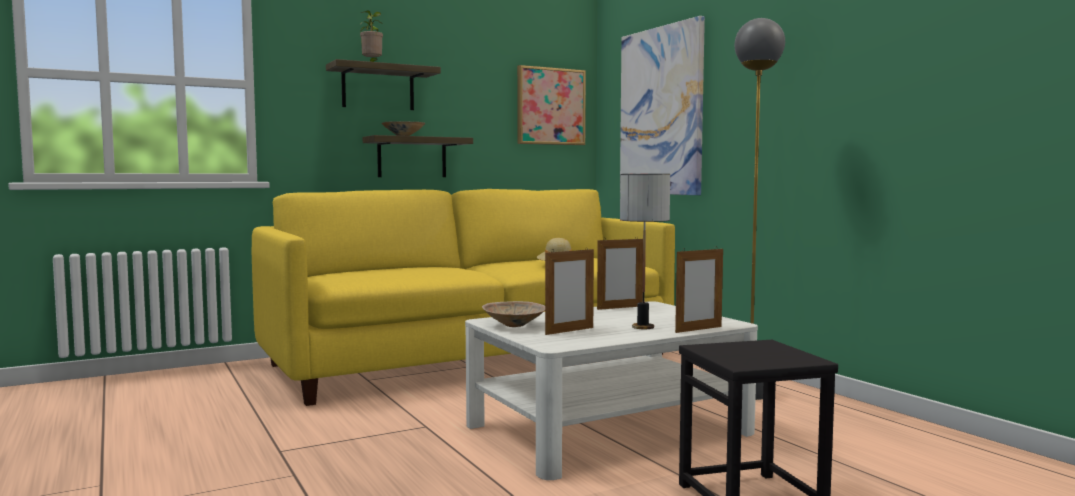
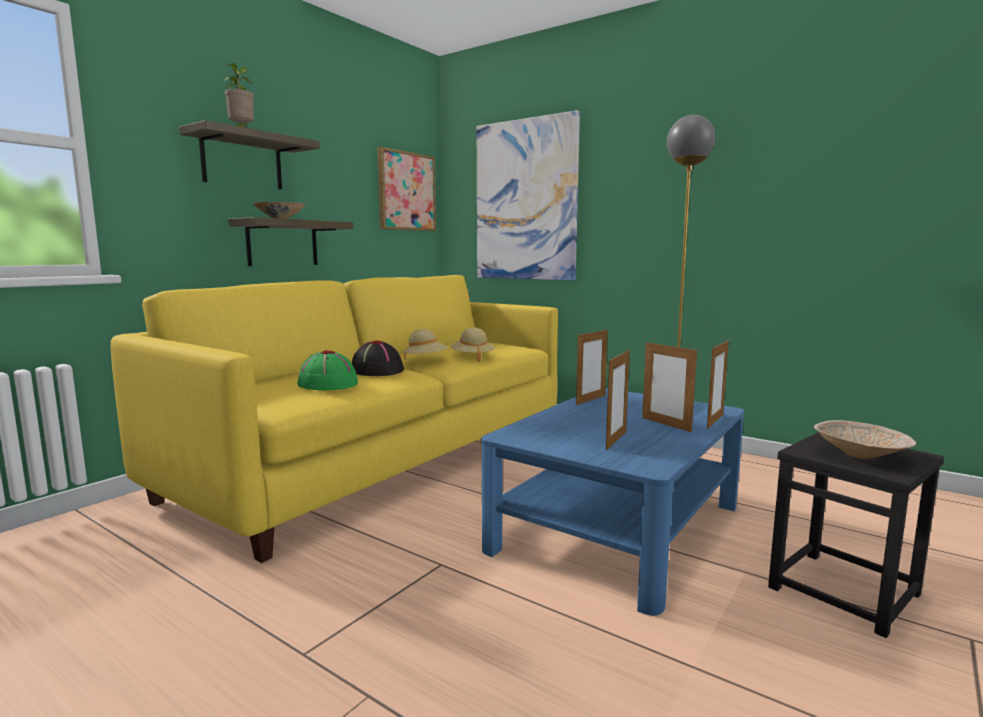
camera: 25 degrees left, 5 degrees up
(391, 274) = (327, 384): none -> green hat
(448, 270) = (376, 371): none -> black hat
(508, 267) = (425, 361): none -> beige hat
(514, 326) = (550, 440): beige bowl -> beige bowl (861, 456)
(608, 429) = (618, 527): white coffee table -> blue coffee table
(643, 327) = (666, 424): table lamp -> picture frame

